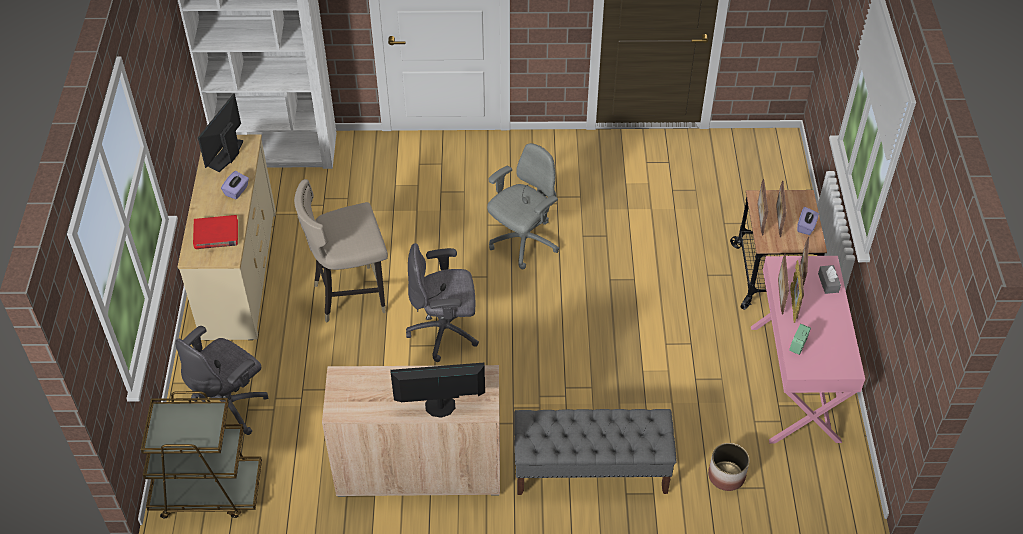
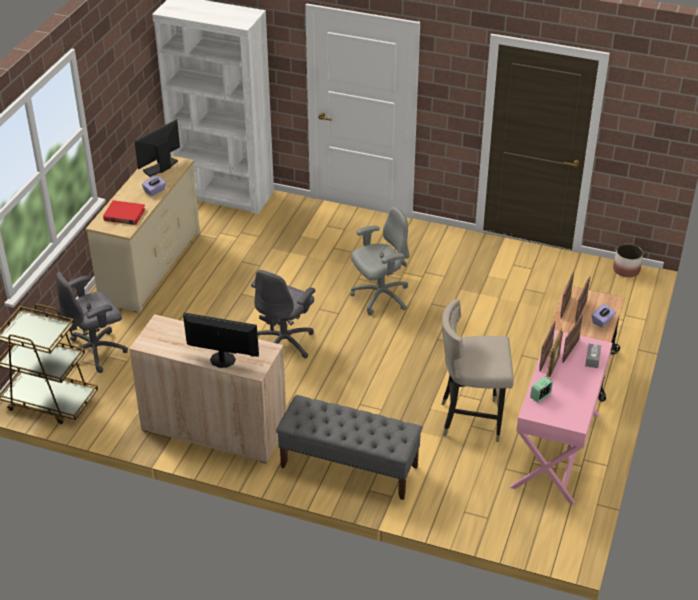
camera: 20 degrees right, 10 degrees down
(351, 295) = (226, 301): beige stool -> beige stool (471, 419)
(445, 332) = (284, 343): grey office chair -> grey office chair turned 75 degrees counterclockwise
(726, 475) = (460, 500): planter -> planter (626, 270)

